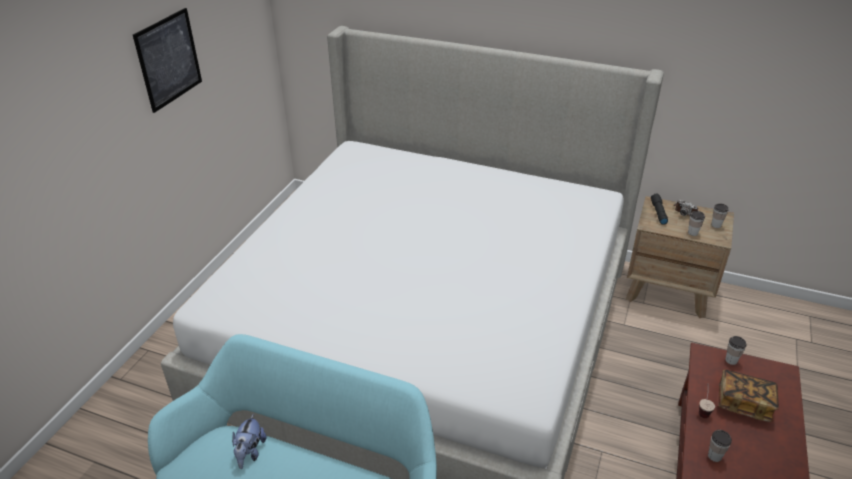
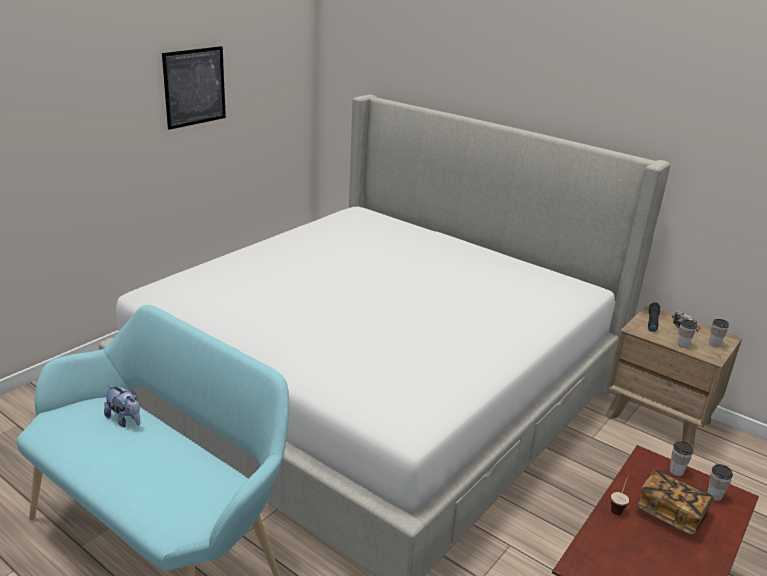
camera: 15 degrees right, 10 degrees down
(250, 452) = (125, 420): plush toy -> plush toy turned 75 degrees counterclockwise
(714, 456) = (609, 551): cup -> cup (714, 495)

